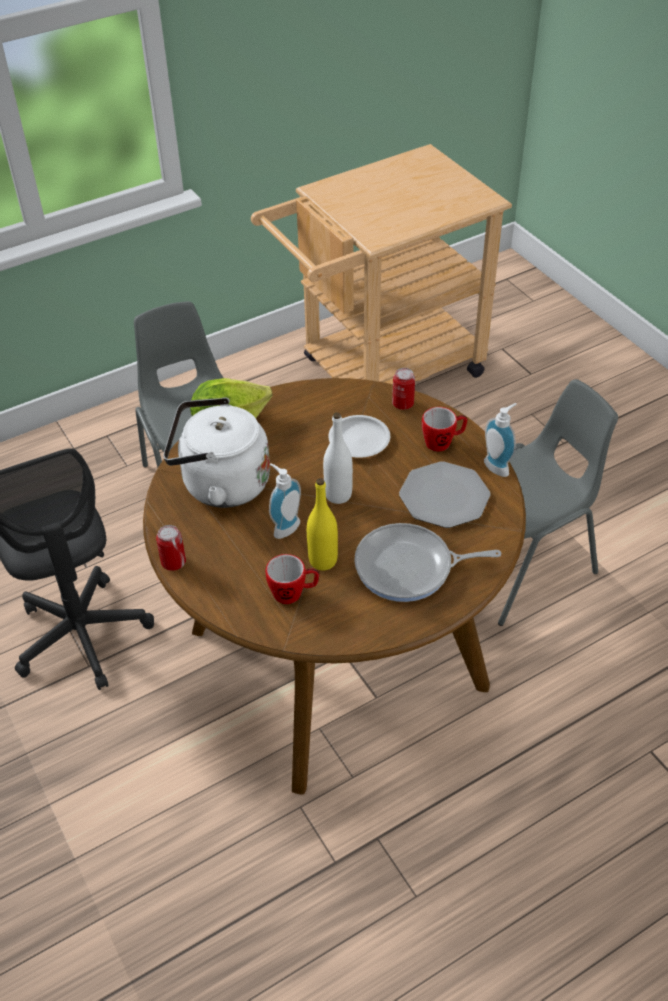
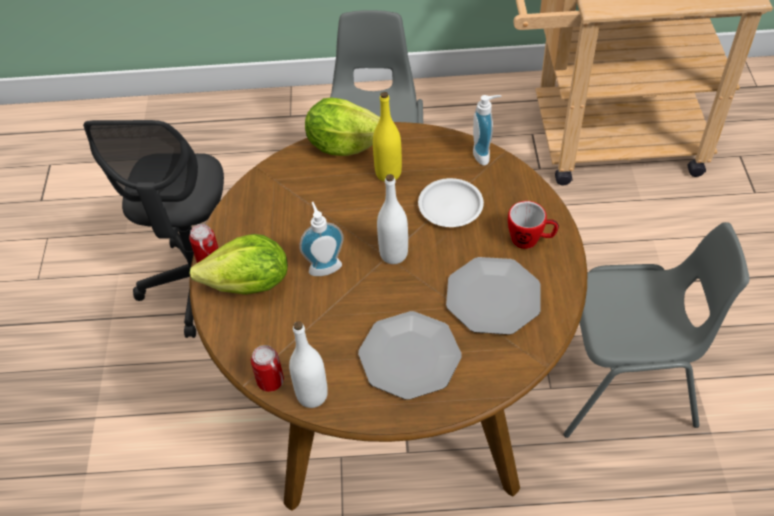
camera: 30 degrees right, 5 degrees up
(220, 484) = (297, 201): white kettle -> none
(227, 568) = (249, 285): none -> lettuce
(293, 593) = (288, 334): mug -> none
(323, 560) = (336, 314): yellow bottle -> yellow bottle (388, 173)
(349, 631) = (312, 395): none -> white bottle
(403, 404) = (517, 185): can -> can (270, 381)
(409, 568) = (409, 356): frying pan -> plate
(499, 466) = (570, 287): soap dispenser -> soap dispenser (485, 154)

